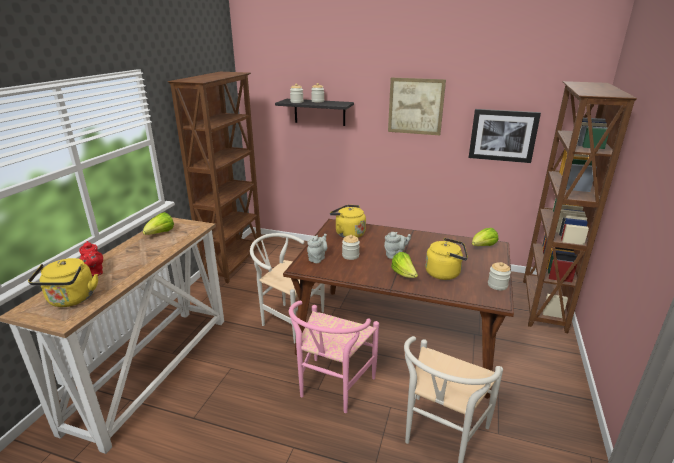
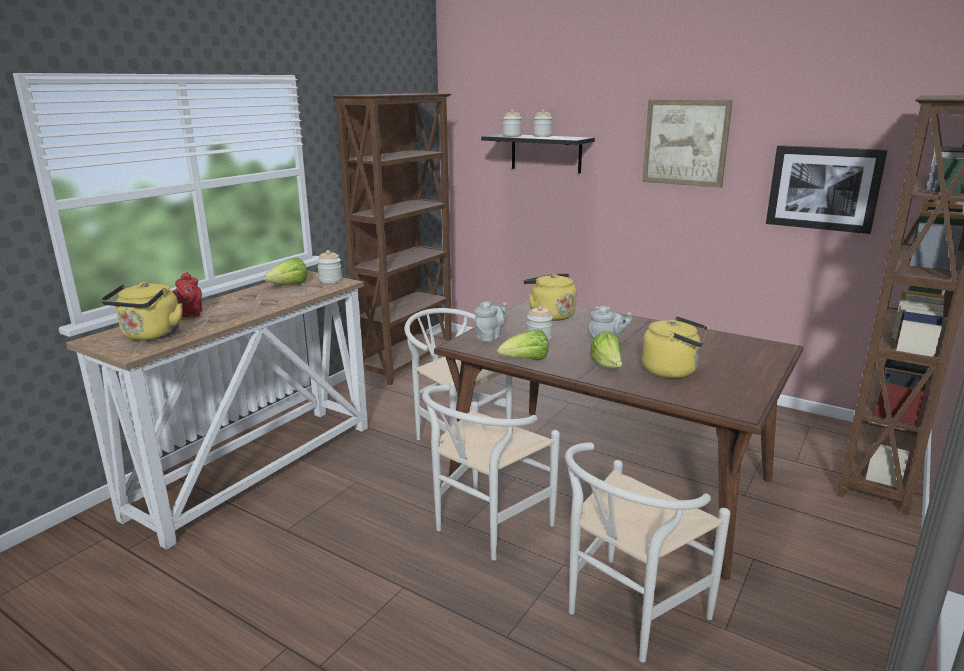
camera: 15 degrees right, 5 degrees down
(331, 389) = (484, 528): pink chair -> white chair
(483, 247) = (754, 347): lettuce -> lettuce (525, 361)
(497, 285) = (751, 393): jar -> jar (330, 280)

